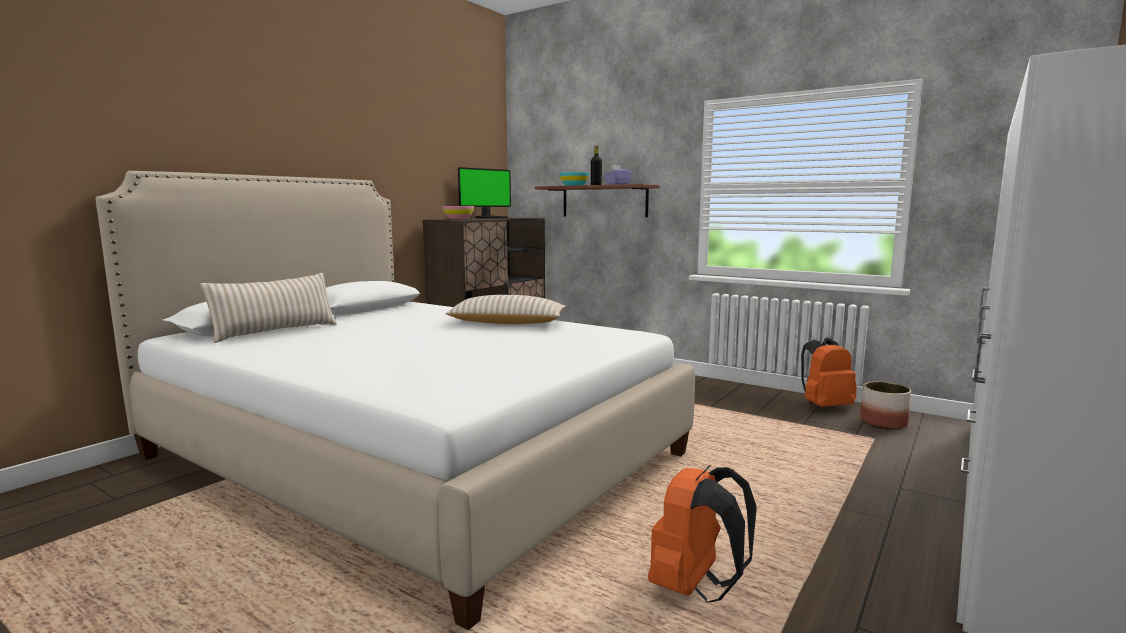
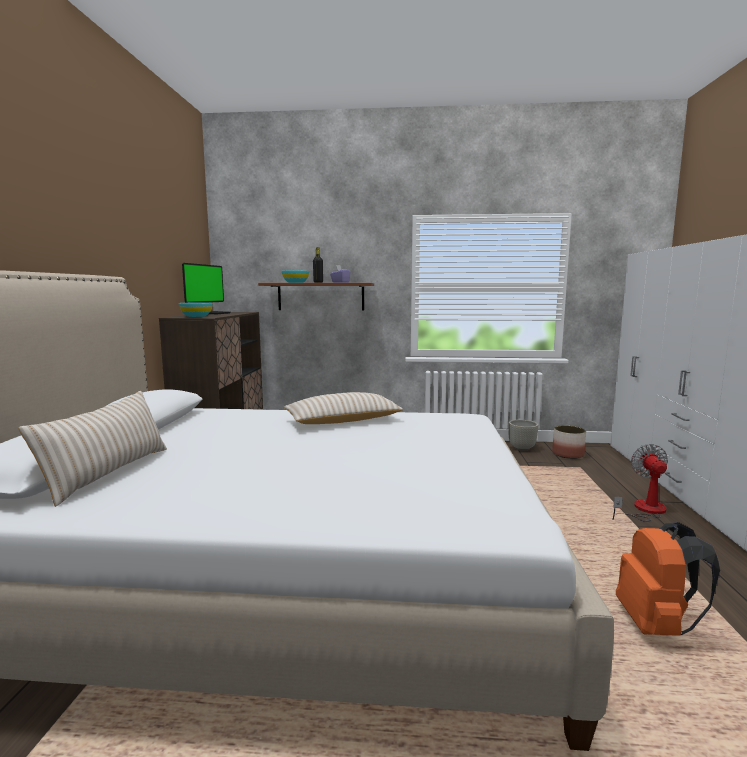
camera: 30 degrees left, 0 degrees up
(458, 219) = (196, 316): pink bowl -> turquoise bowl
(824, 406) = (521, 448): orange backpack -> grey planter
(886, 497) = (644, 510): none -> fan

